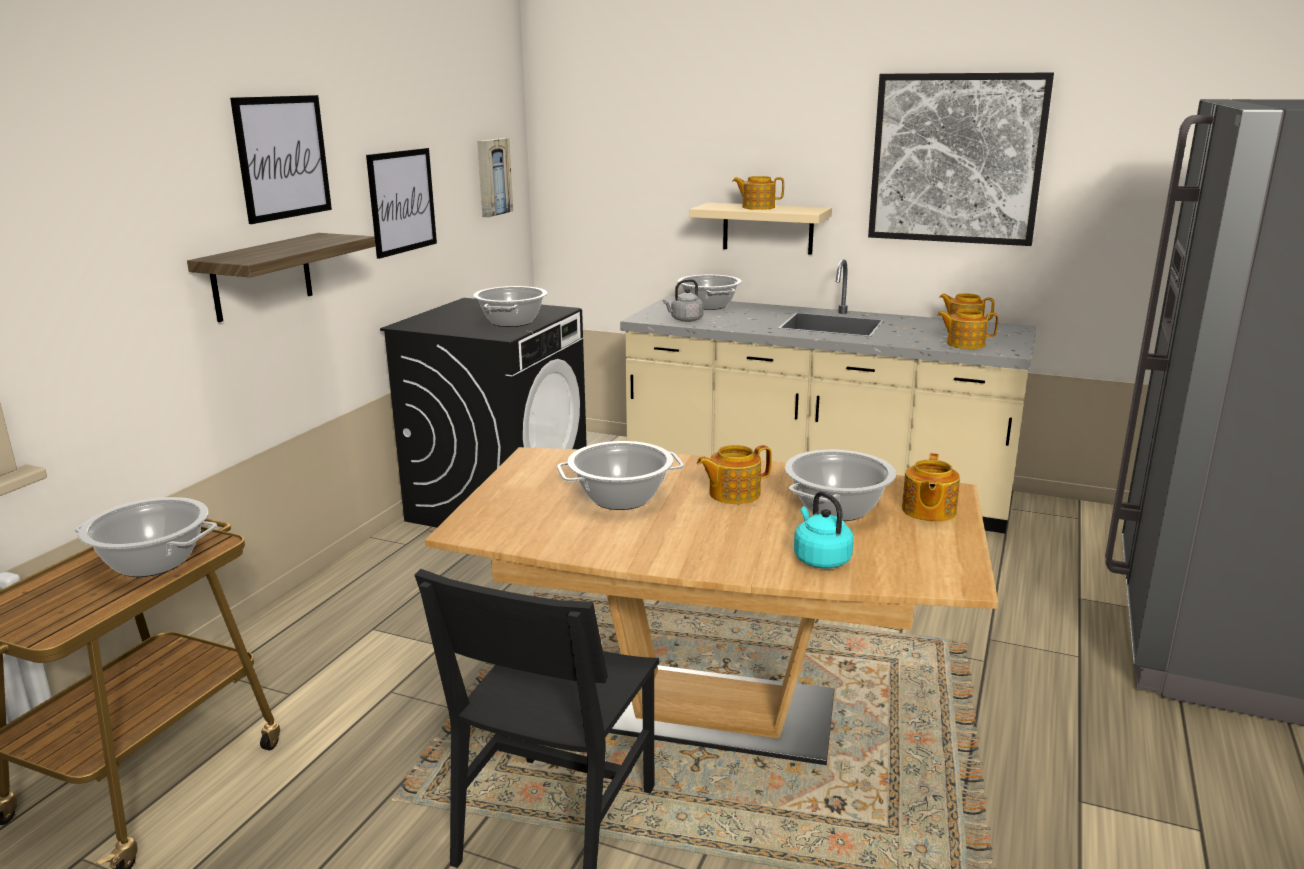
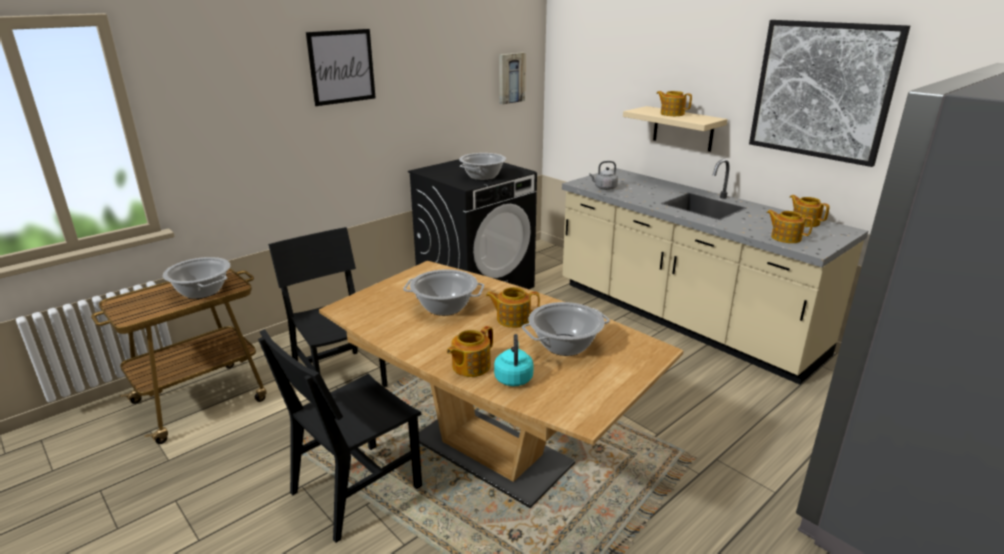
camera: 25 degrees right, 5 degrees up
(262, 276) = (322, 136): shelf -> none
(388, 678) = (340, 378): none -> black chair
(402, 201) = (432, 93): picture -> none
(709, 306) = (634, 179): cooking pot -> none
(928, 511) = (624, 361): teapot -> teapot (470, 366)

